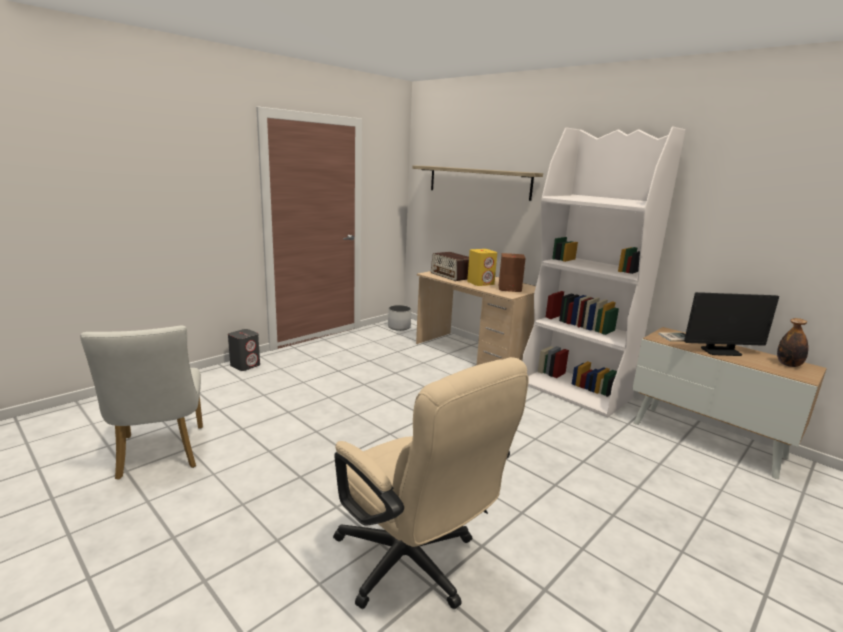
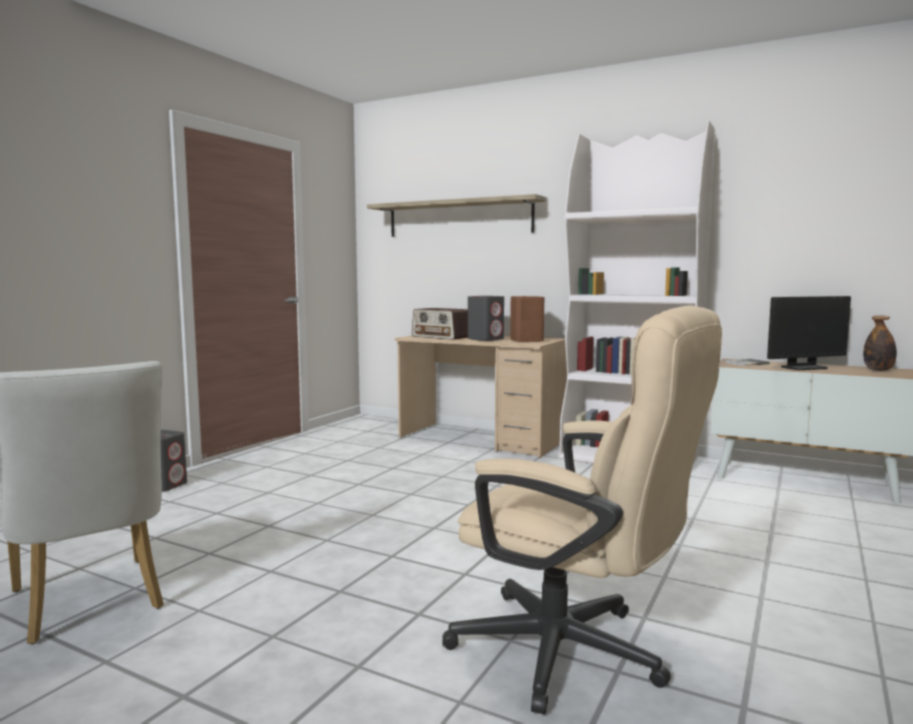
camera: 15 degrees left, 10 degrees down
(399, 327) = (363, 424): white planter -> none
(480, 283) = (486, 339): yellow speaker -> grey speaker

